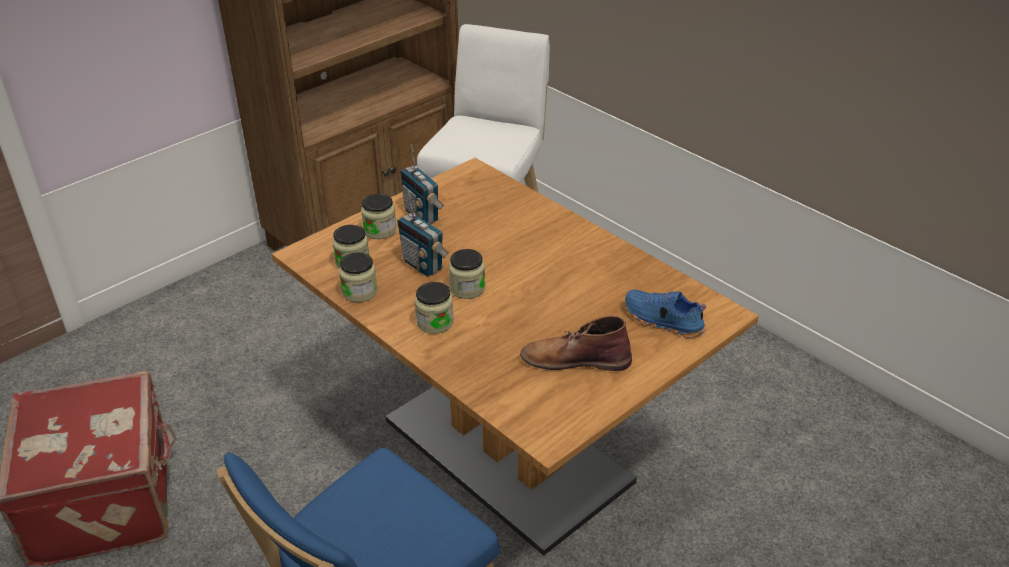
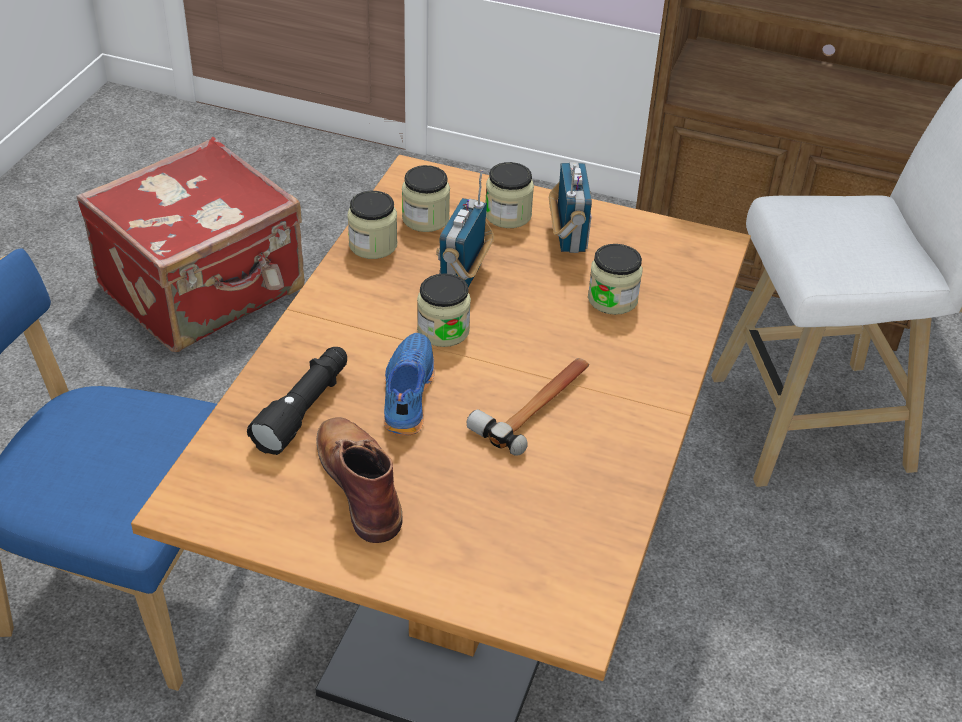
camera: 60 degrees right, 5 degrees up
(422, 216) = (569, 237): radio -> radio turned 150 degrees clockwise
(435, 322) = (354, 327): jar -> jar (612, 299)
(496, 364) = (304, 409): none -> black flashlight
(557, 274) = (536, 405): none -> hammer
(662, 321) = (504, 552): blue shoe -> blue shoe (406, 394)

